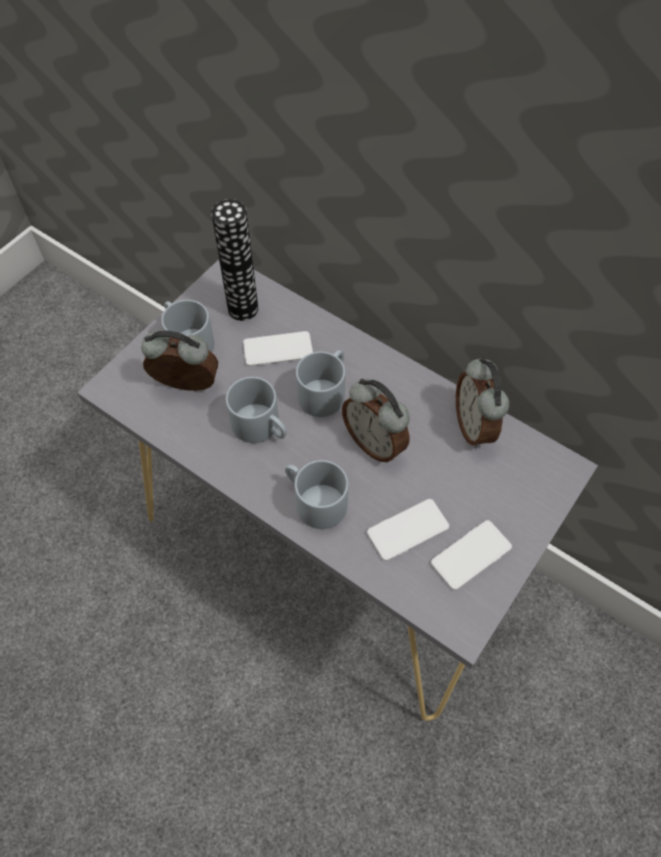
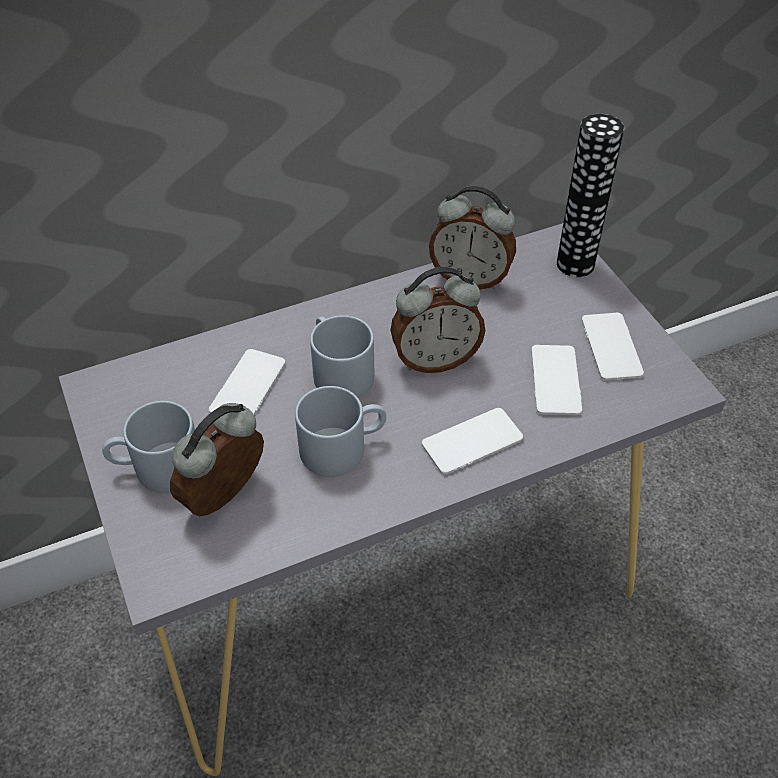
camera: 60 degrees left, 10 degrees down
(243, 308) = (160, 394): vase -> vase (575, 264)
(313, 501) = (472, 442): grey mug -> phone

